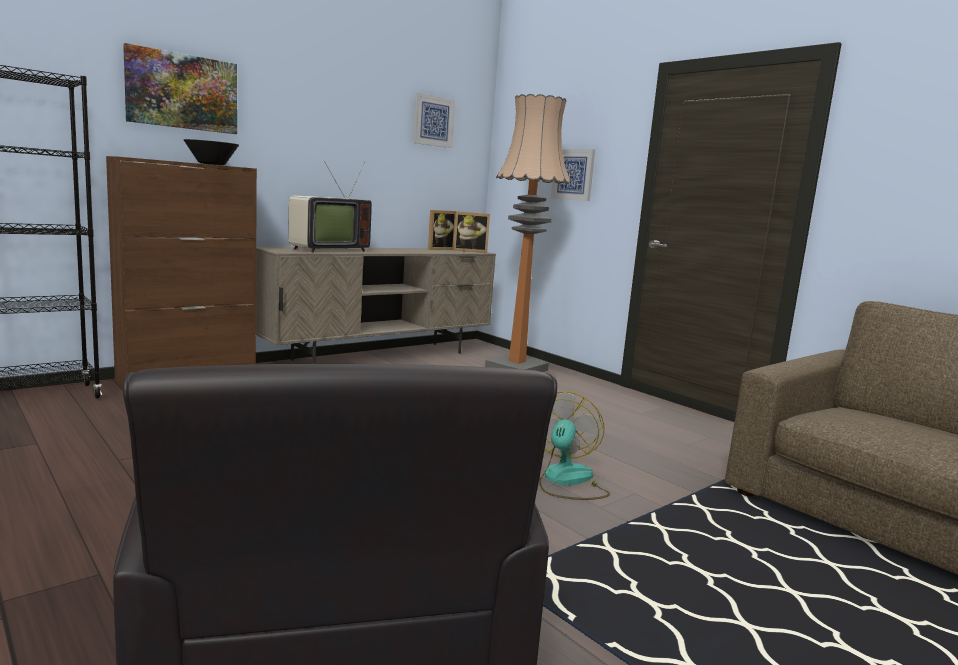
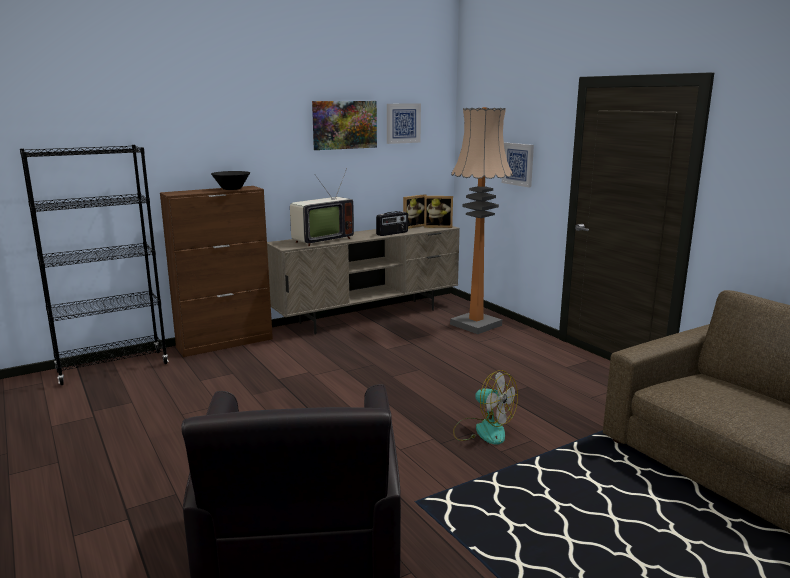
camera: 10 degrees right, 5 degrees up
(182, 91) = (208, 136): picture -> picture (344, 125)
(417, 251) = (392, 233): none -> radio
(566, 481) = (483, 430): fan -> fan turned 105 degrees clockwise

